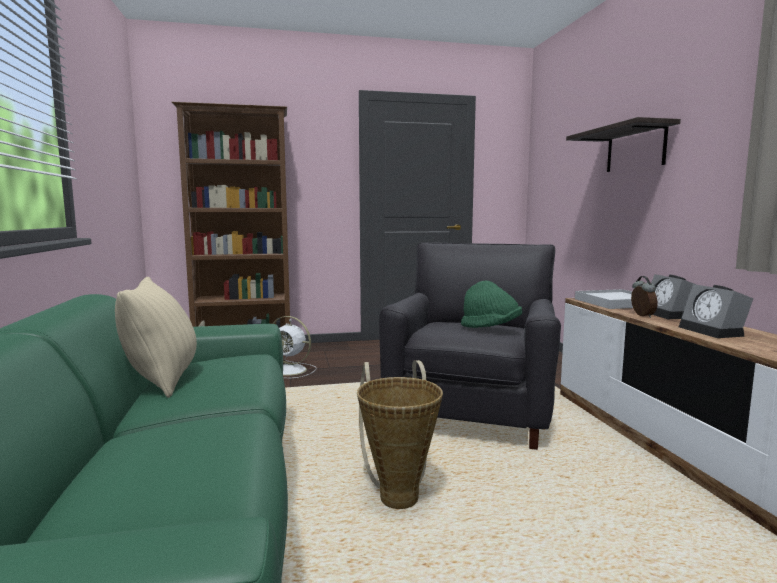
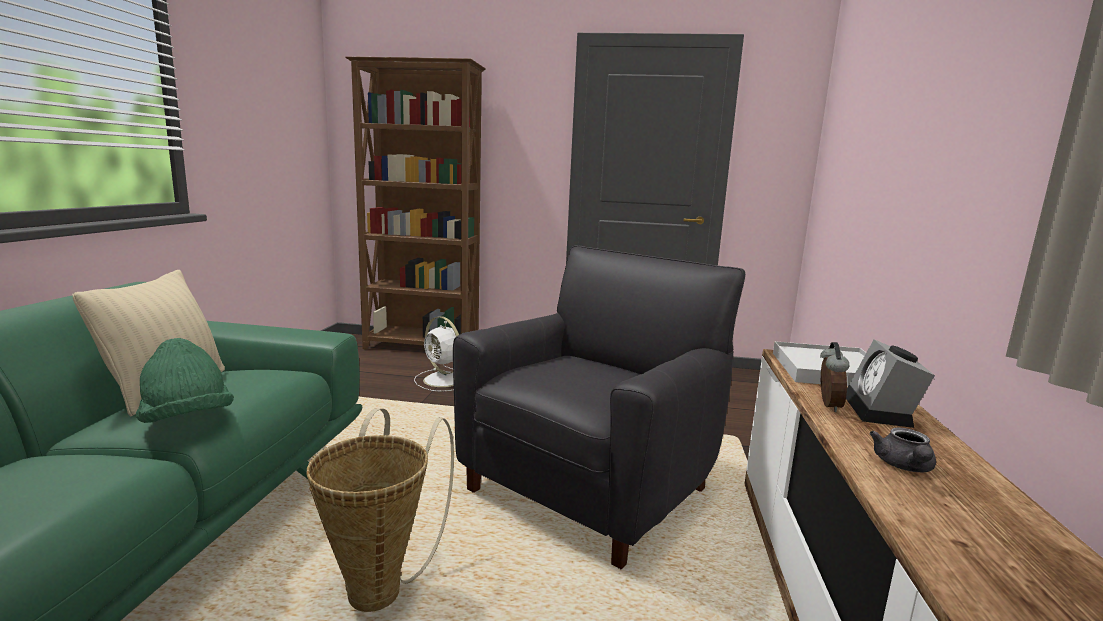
camera: 20 degrees right, 5 degrees up
(491, 328) = (607, 381): green hat -> green hat (187, 420)
(635, 149) = (931, 120): shelf -> none
(714, 331) = (904, 467): alarm clock -> grey teapot

